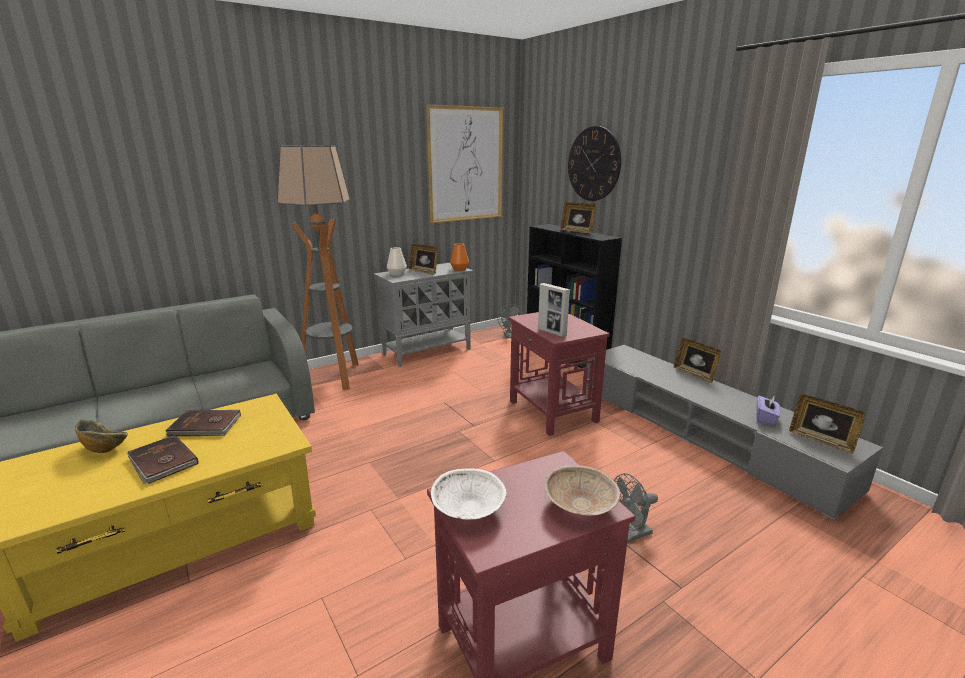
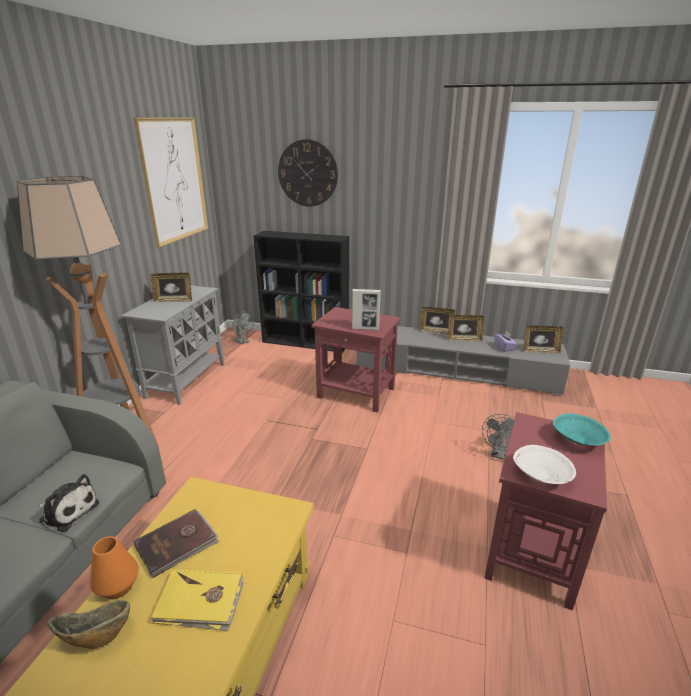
camera: 40 degrees left, 5 degrees up
(162, 462) = (200, 602): brown book -> yellow book
(220, 392) = (68, 511): none -> plush toy
(397, 274) = (150, 310): white vase -> none
(459, 269) = (204, 290): orange vase -> orange vase (118, 587)
(577, 231) = (304, 235): picture frame -> picture frame (464, 339)
(580, 506) = (578, 440): beige bowl -> turquoise bowl

